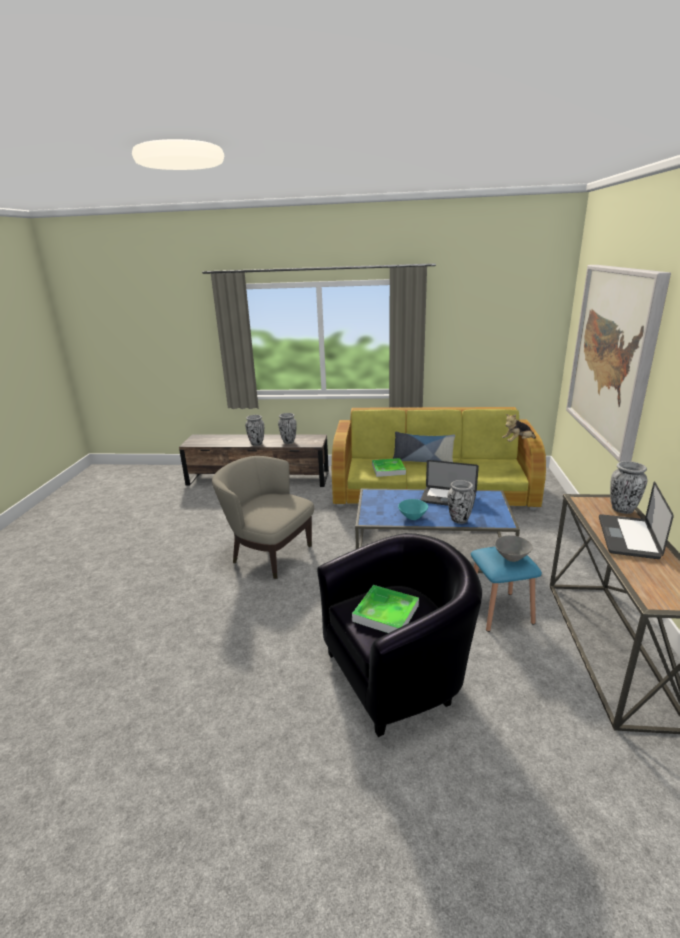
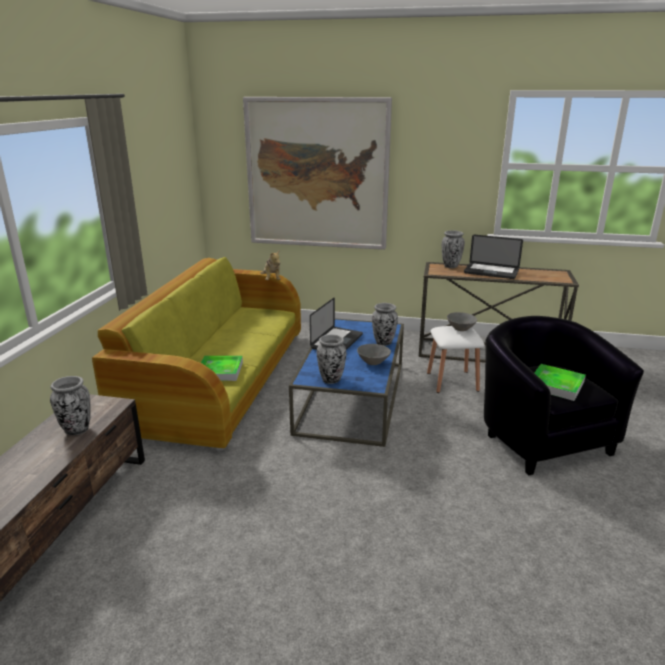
camera: 85 degrees left, 0 degrees up
(256, 444) = (47, 468): vase -> vase (331, 380)
(269, 554) = (334, 521): beige armchair -> none
(412, 517) = (373, 363): turquoise bowl -> grey bowl
(422, 461) = (209, 349): pillow -> none
(499, 611) = (452, 381): blue stool -> white stool

